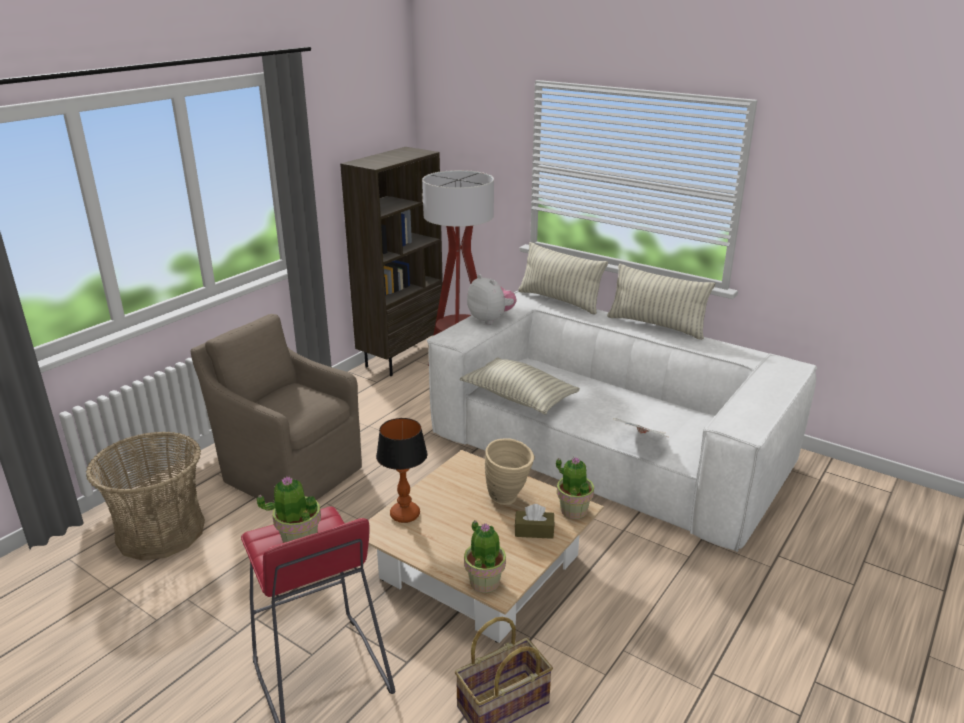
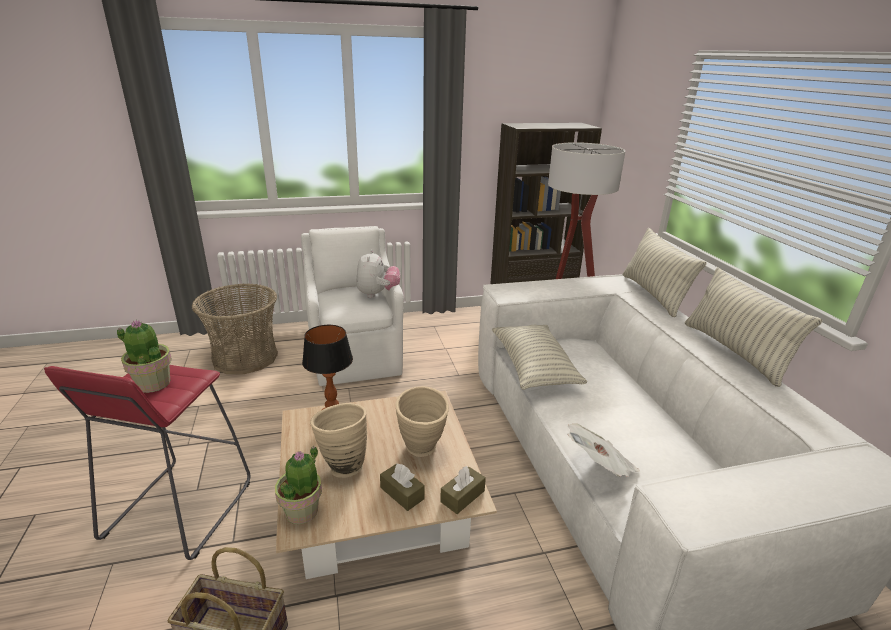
camera: 40 degrees right, 0 degrees up
(290, 473) = (356, 356): brown armchair -> white armchair
(466, 540) = (342, 465): none -> beige vase
(491, 319) = (560, 288): plush toy -> plush toy (377, 294)
(573, 510) = (462, 496): potted plant -> brown tissue box

